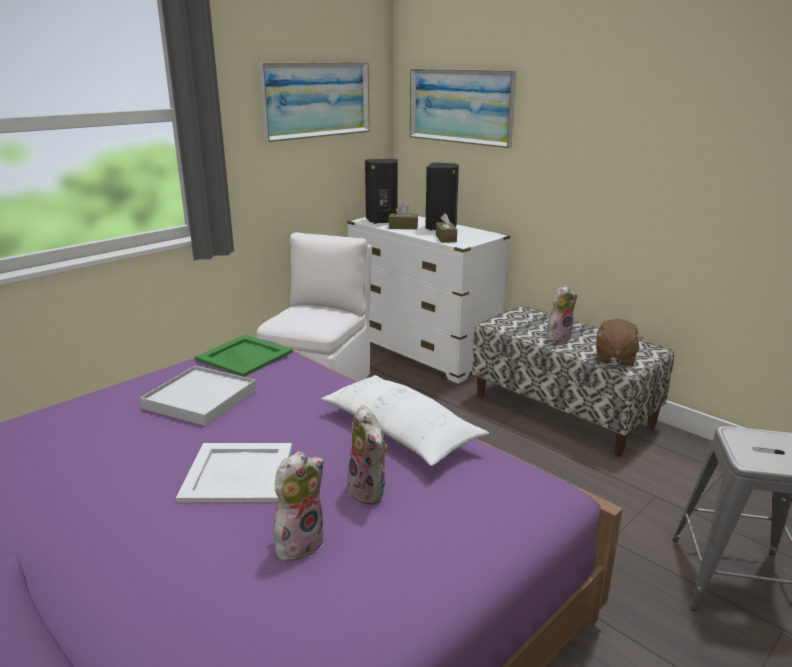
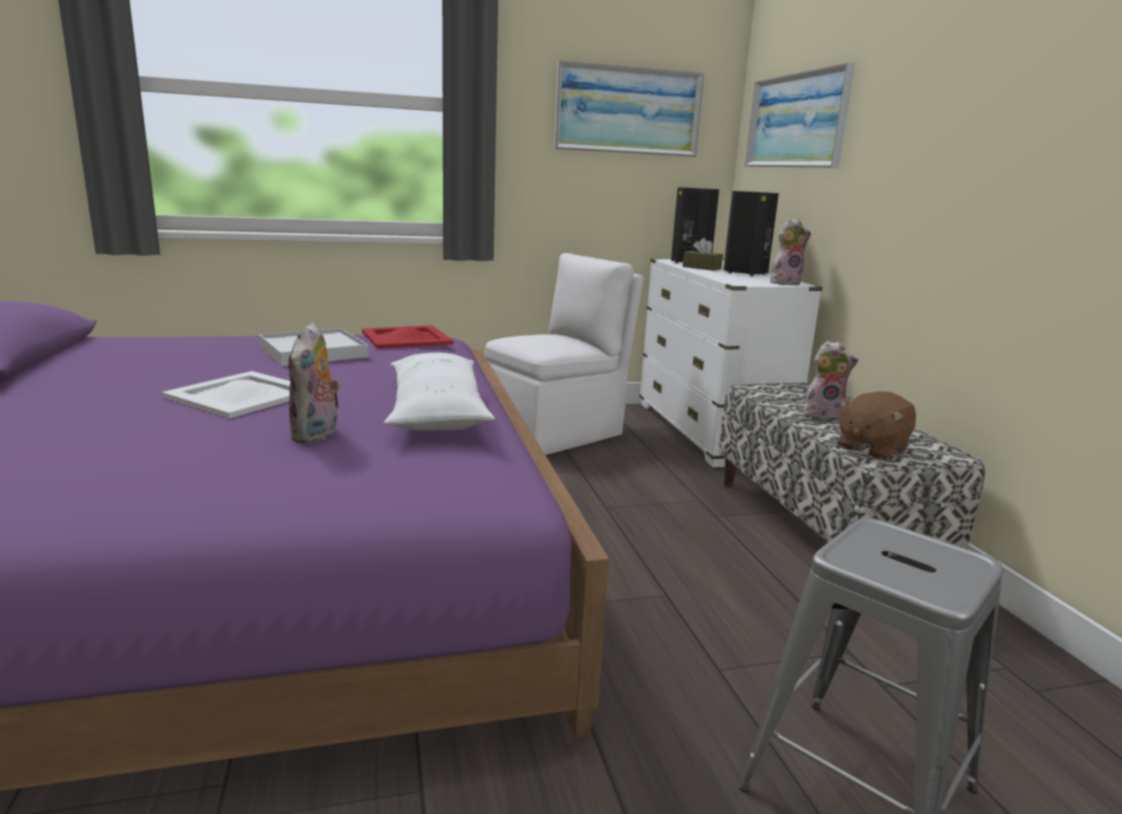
camera: 30 degrees right, 5 degrees down
(244, 355) = (407, 338): green tray -> red tray
(299, 542) = (188, 444): plush toy -> plush toy (785, 283)
(446, 238) = (732, 278): brown tissue box -> none

